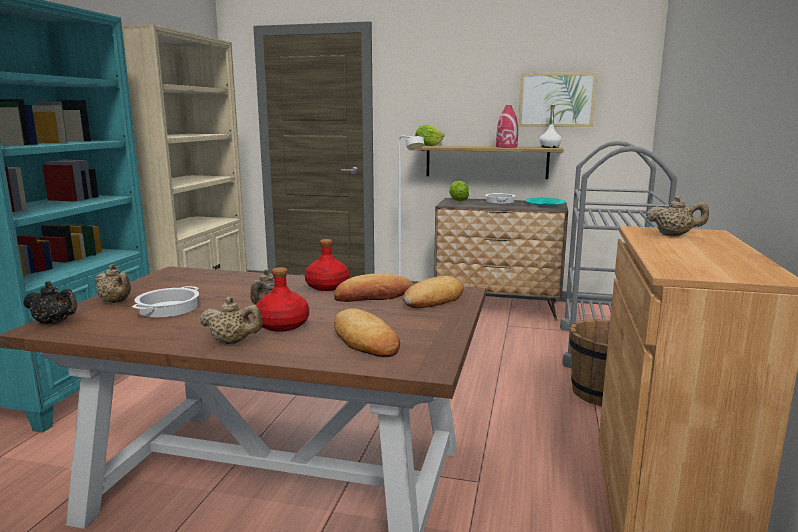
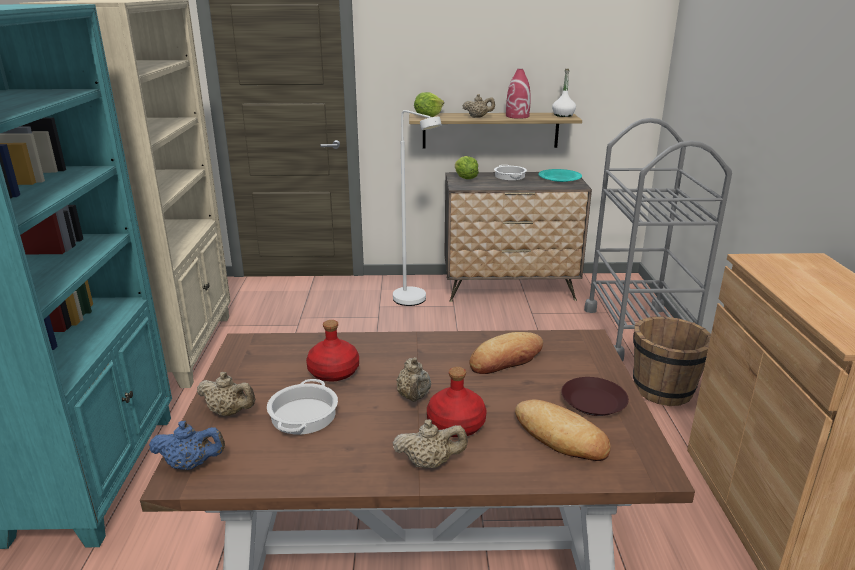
camera: 15 degrees left, 10 degrees up
(54, 323) = (191, 465): black teapot -> blue teapot
(327, 286) = (446, 349): red bottle -> red bottle (334, 372)
(420, 325) = (593, 402): none -> brown plate
(434, 299) = (571, 356): bread -> none
(556, 100) = (567, 60): picture -> none
(674, 235) = (792, 269): beige teapot -> beige teapot (478, 117)

